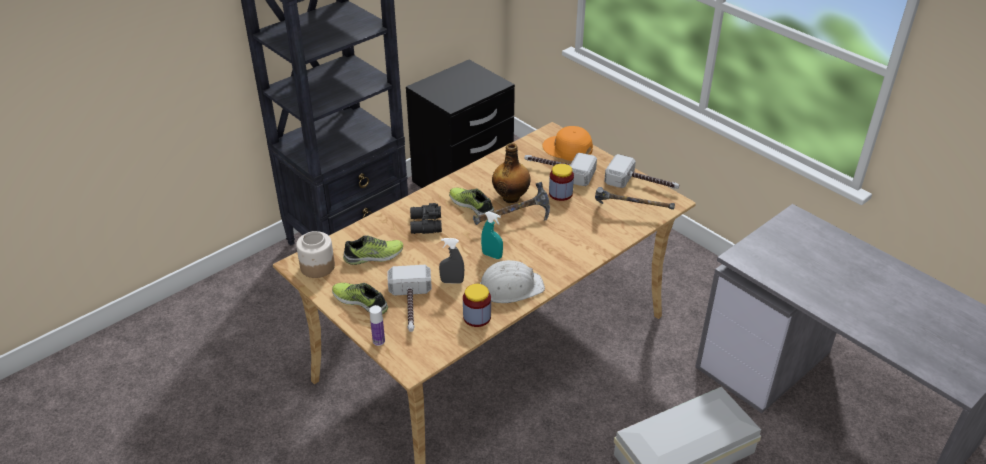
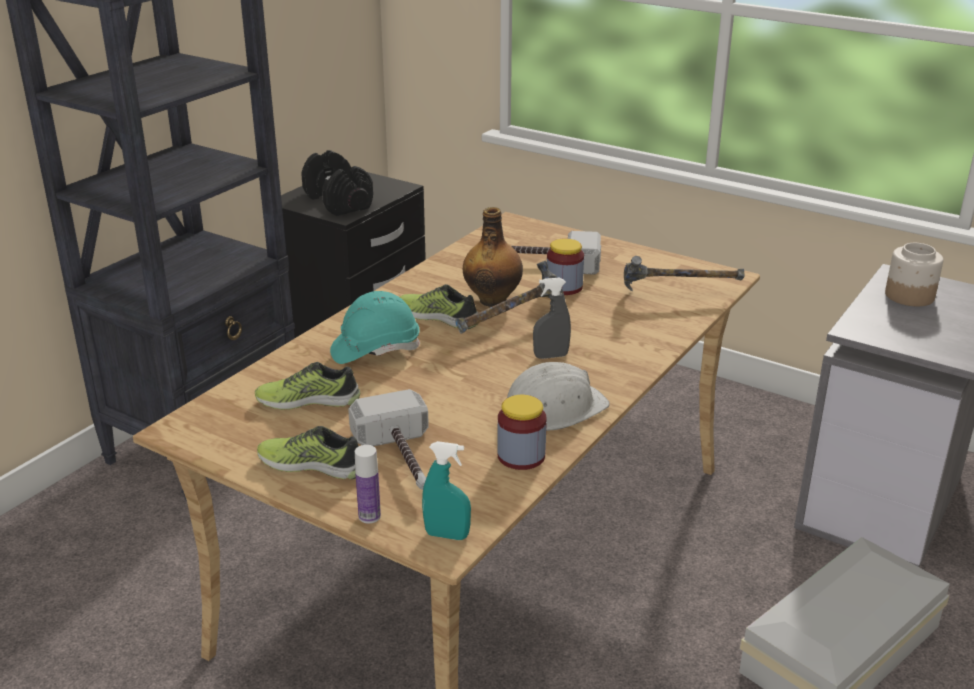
camera: 15 degrees left, 10 degrees down
(317, 266) = (215, 428): jar -> jar (908, 296)
(374, 256) = (308, 400): shoe -> shoe turned 150 degrees counterclockwise
(425, 225) = (375, 349): black binoculars -> turquoise hard hat
(452, 281) = (455, 415): grey spray bottle -> grey spray bottle (551, 356)
(453, 92) = (339, 202): none -> black dumbbell
(492, 255) = (502, 373): turquoise spray bottle -> turquoise spray bottle (447, 535)
(567, 149) = (544, 238): orange cap -> none
(642, 184) = (674, 263): hammer -> none

